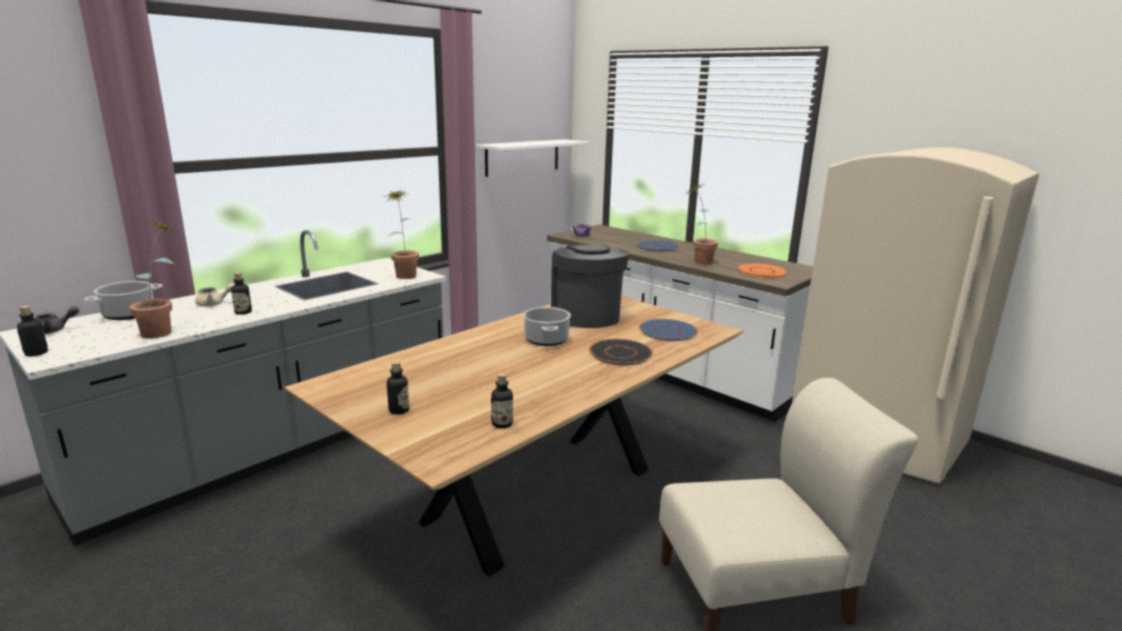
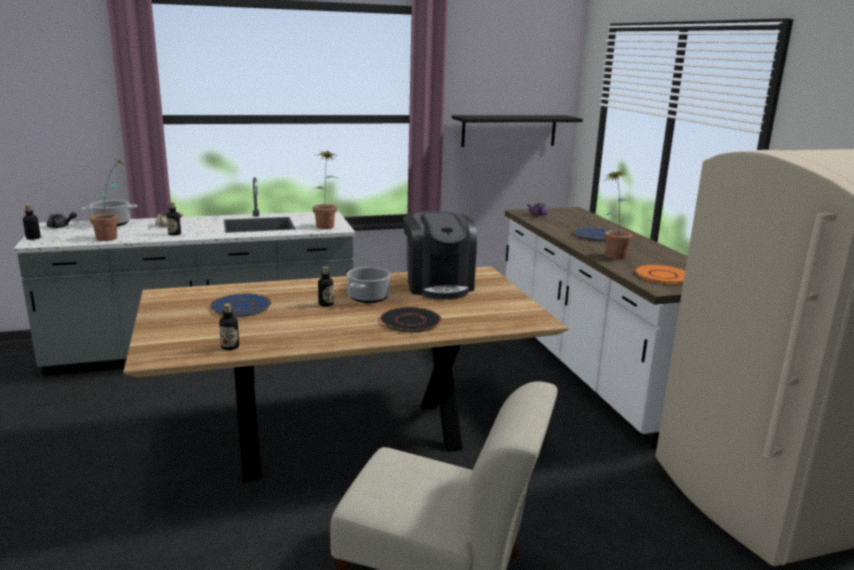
camera: 30 degrees right, 0 degrees up
(399, 410) = (182, 321): bottle -> bottle (326, 304)
(522, 157) = (509, 130): white shelf -> black shelf
(586, 315) = (438, 285): coffee machine -> coffee machine turned 150 degrees clockwise
(668, 331) = (488, 313): blue plate -> blue plate (241, 306)

